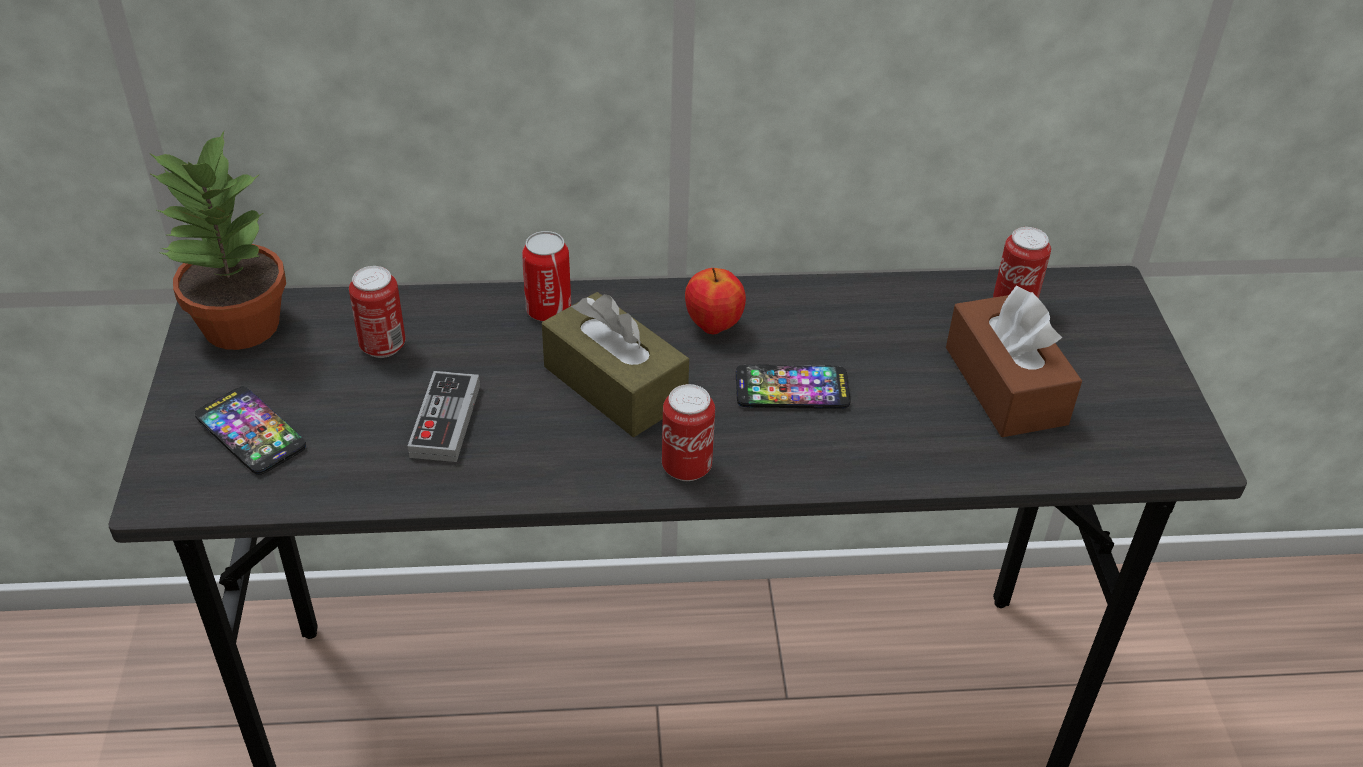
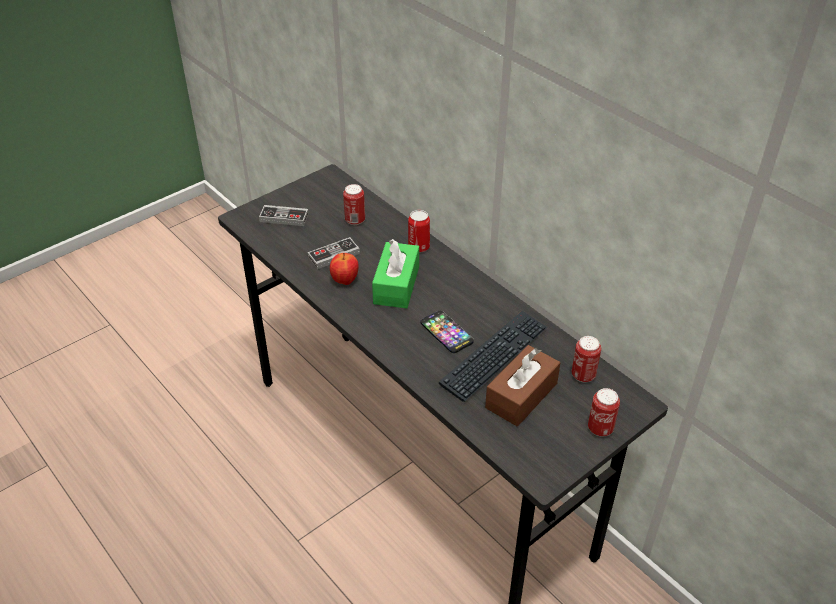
camera: 55 degrees right, 0 degrees up
(239, 326) = (329, 185): potted plant -> none
(250, 432) = (284, 218): phone -> game controller
(615, 385) = (396, 285): brown tissue box -> green tissue box
(686, 467) = (372, 325): can -> can (600, 428)
(713, 326) = (460, 293): apple -> apple (345, 281)
(896, 367) = (494, 356): none -> keyboard

